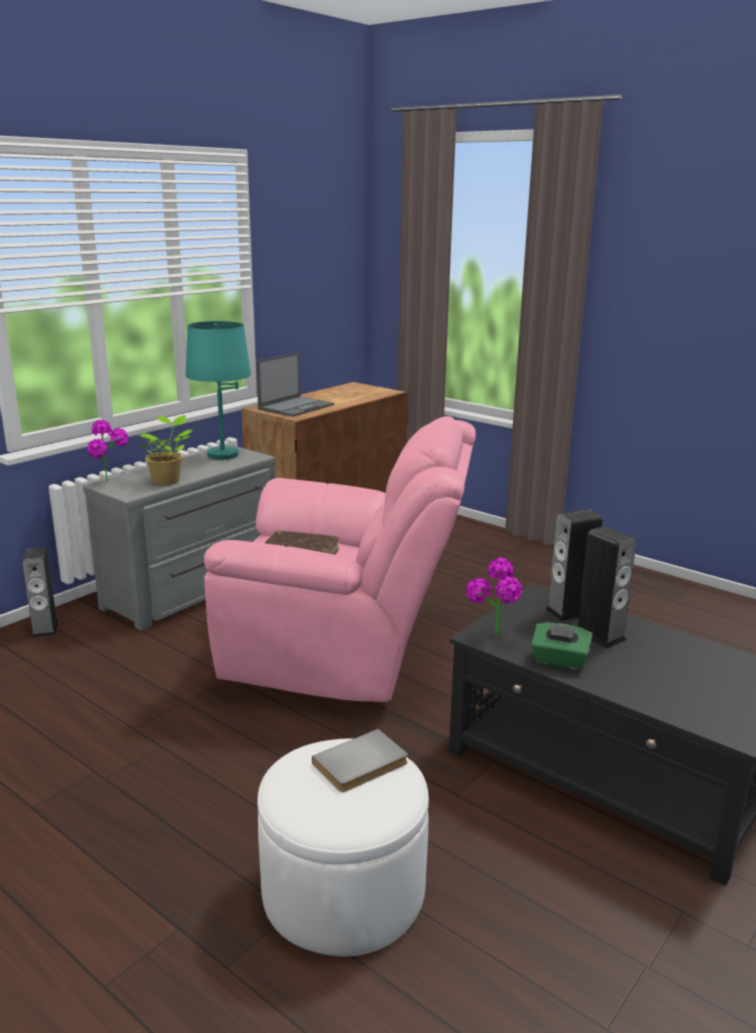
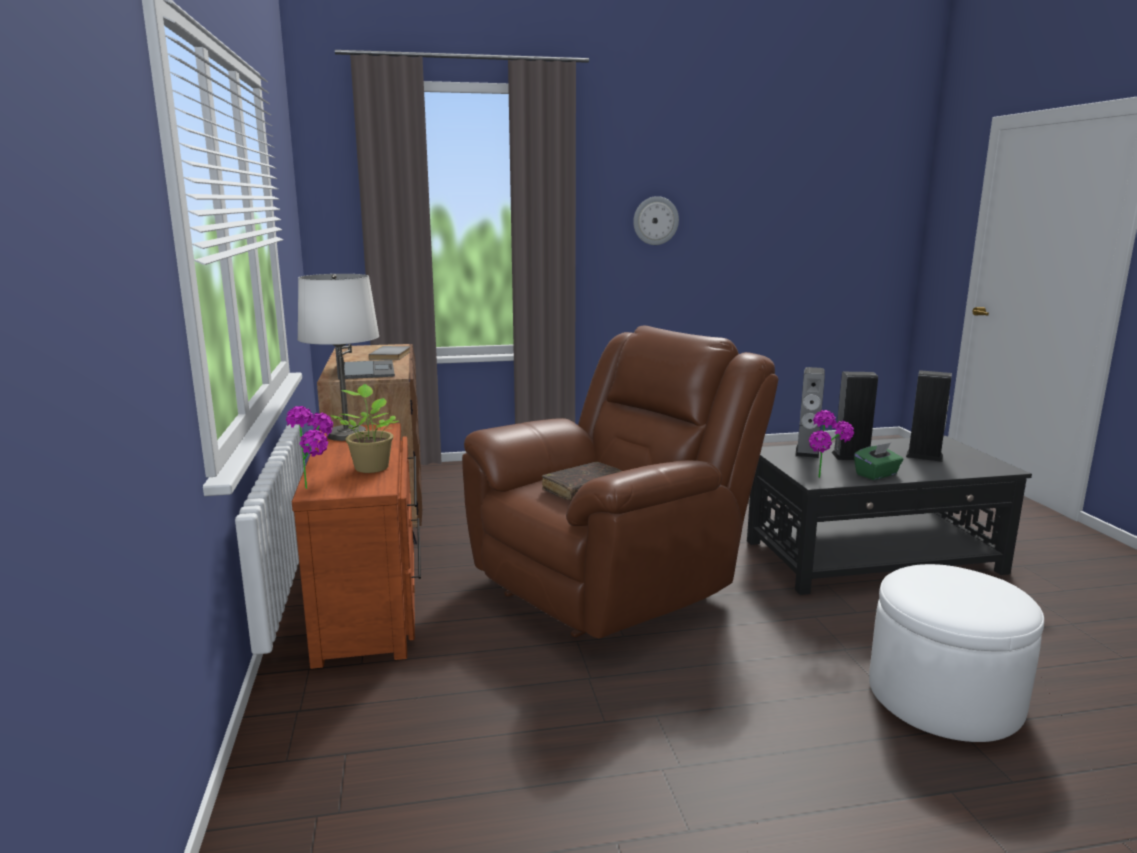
camera: 50 degrees left, 5 degrees down
(45, 629) = (296, 717): speaker -> speaker (924, 456)
(196, 589) = (371, 603): grey dresser -> brown dresser
(223, 455) = (347, 435): turquoise table lamp -> white table lamp
(345, 656) = (613, 581): pink armchair -> brown armchair
(362, 765) = (943, 577): grey book -> grey book (392, 355)
(696, 294) = (655, 220): none -> wall clock

